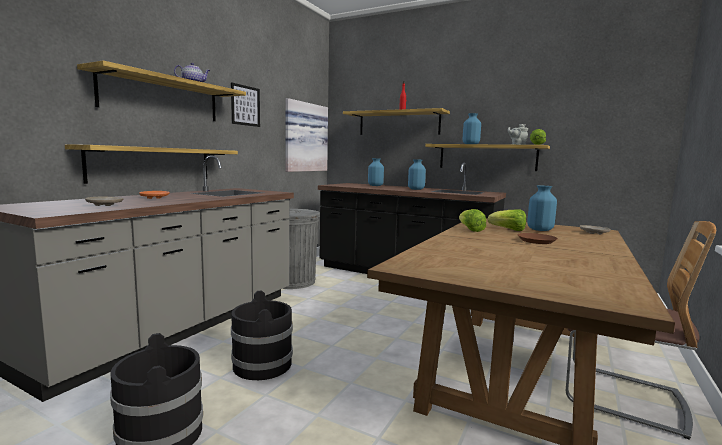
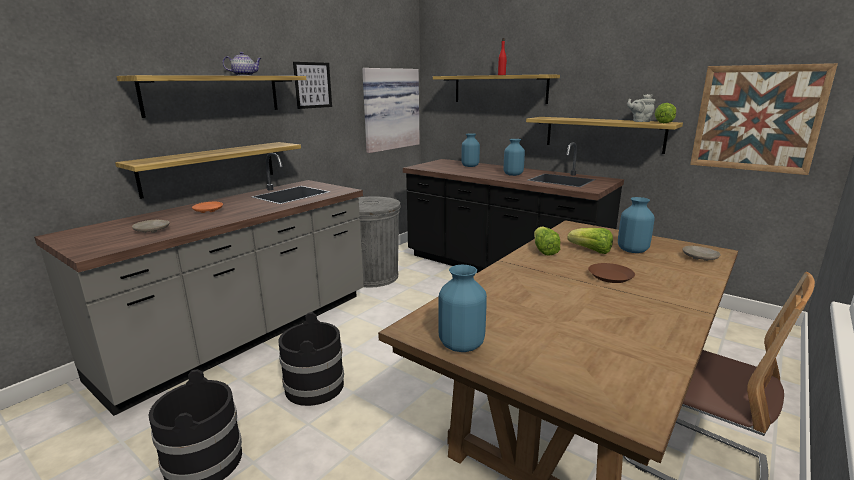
camera: 10 degrees right, 10 degrees up
(470, 144) = (582, 119): blue vase -> blue vase (461, 344)
(605, 141) = (756, 118): none -> picture

